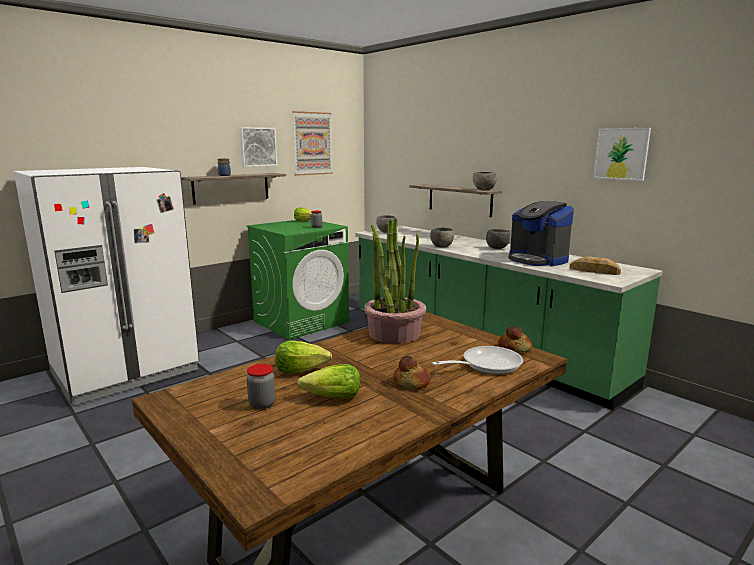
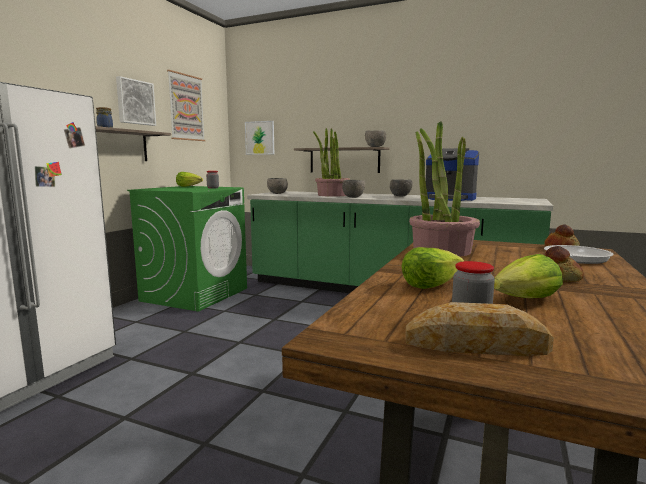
camera: 25 degrees left, 5 degrees down
(430, 240) = (332, 195): none -> potted plant
(594, 271) = (507, 200): bread -> bread (476, 344)
(621, 154) = (502, 107): picture -> picture (260, 138)

